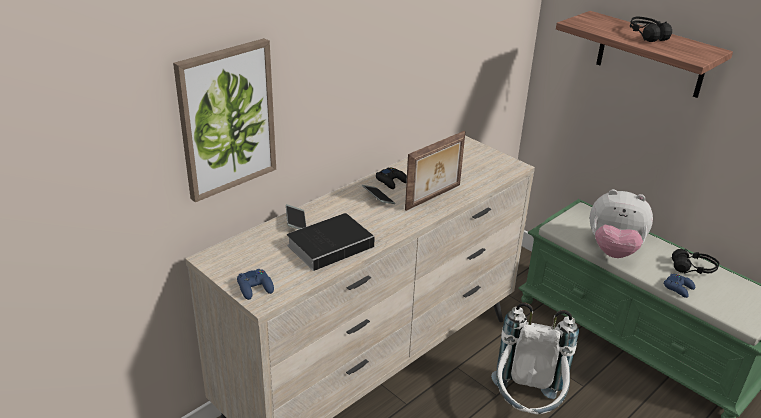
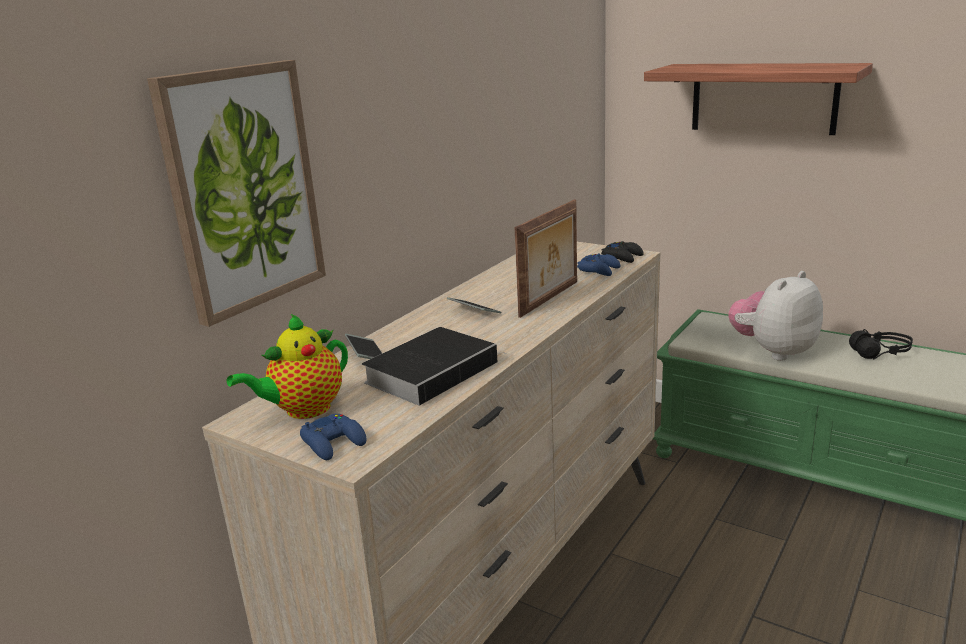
camera: 10 degrees left, 10 degrees down
(245, 259) = (303, 410): none -> teapot
(391, 181) = (483, 292): black game controller -> black game controller (622, 257)
(526, 407) = (727, 585): white backpack -> none
(613, 250) = (773, 351): plush toy -> plush toy turned 135 degrees clockwise
(647, 36) = (761, 66): black headphones -> none
(679, 288) = (879, 375): blue game controller -> blue game controller (599, 270)

